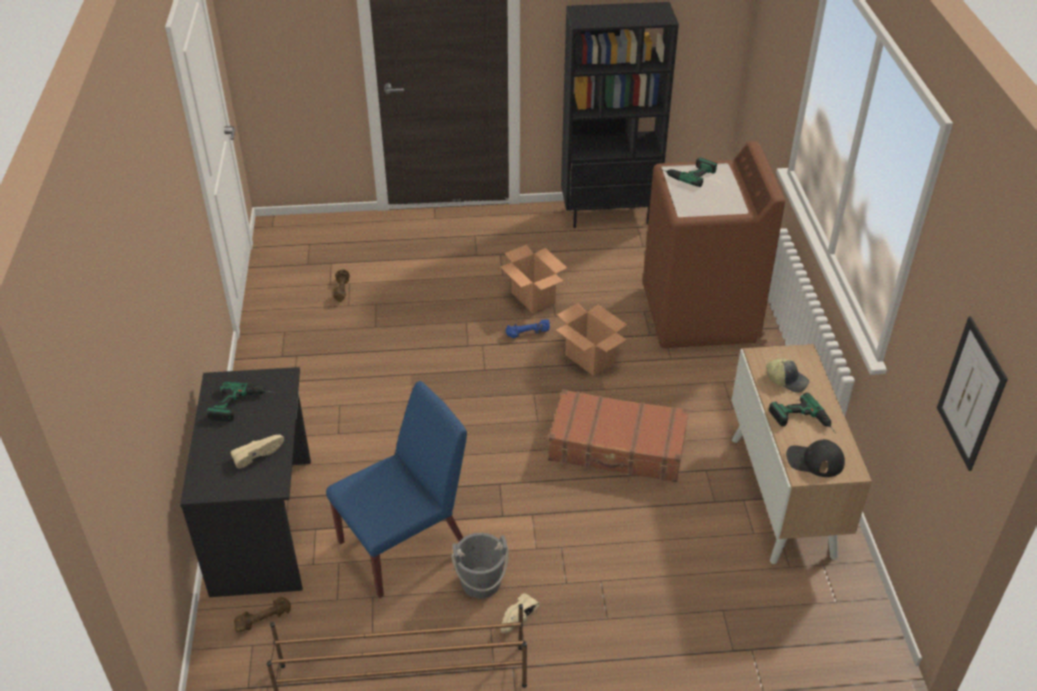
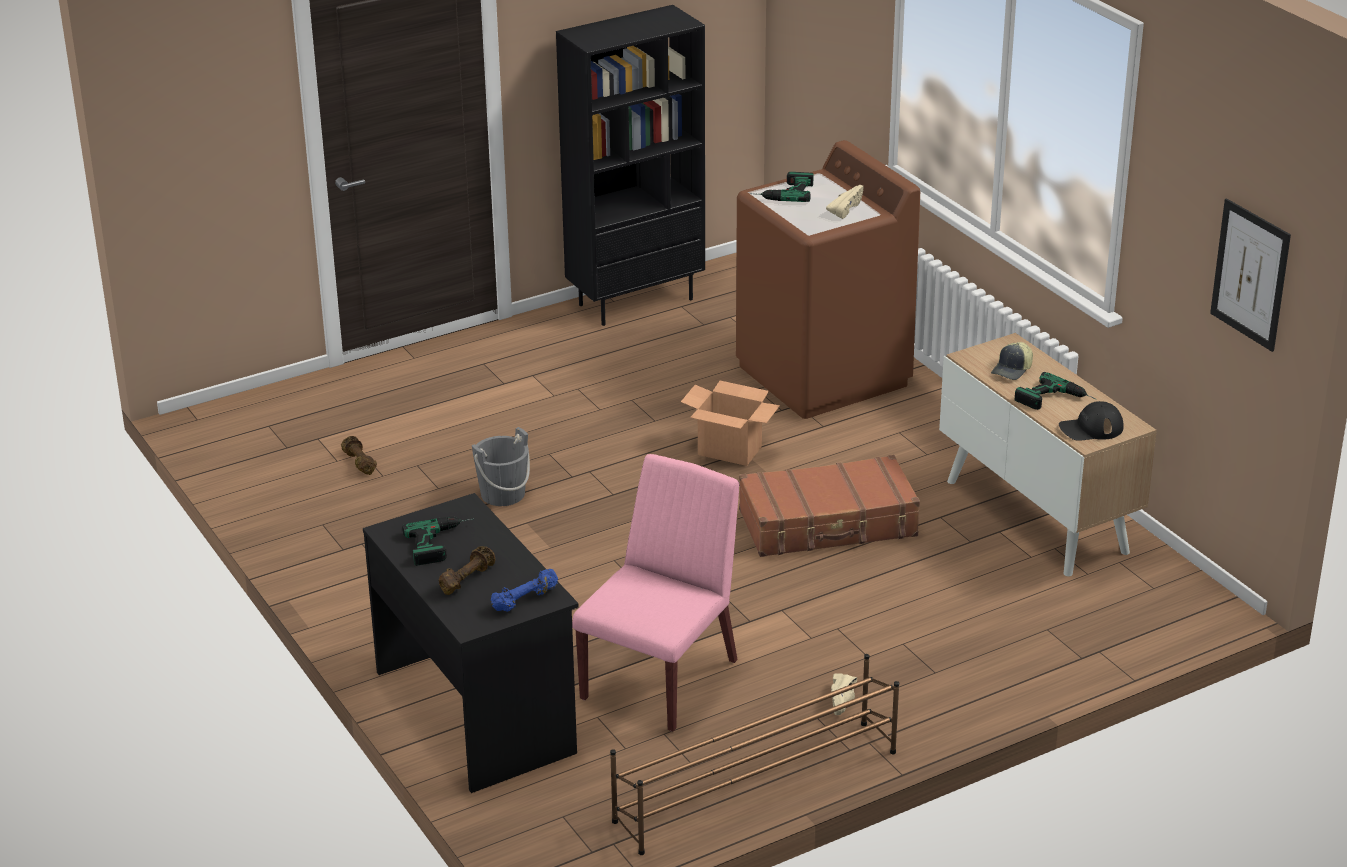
camera: 25 degrees left, 10 degrees down
(257, 454) = (505, 578): beige shoe -> beige shoe (844, 208)
(263, 619) = (555, 791): brown dumbbell -> brown dumbbell (466, 579)
(405, 545) = (660, 678): blue chair -> pink chair
(481, 582) = (774, 684): grey bucket -> grey bucket (502, 494)
(528, 334) = (636, 446): blue dumbbell -> blue dumbbell (525, 600)
(533, 298) = (613, 409): cardboard box -> none
(787, 380) = (1012, 370): cap -> cap turned 120 degrees clockwise

